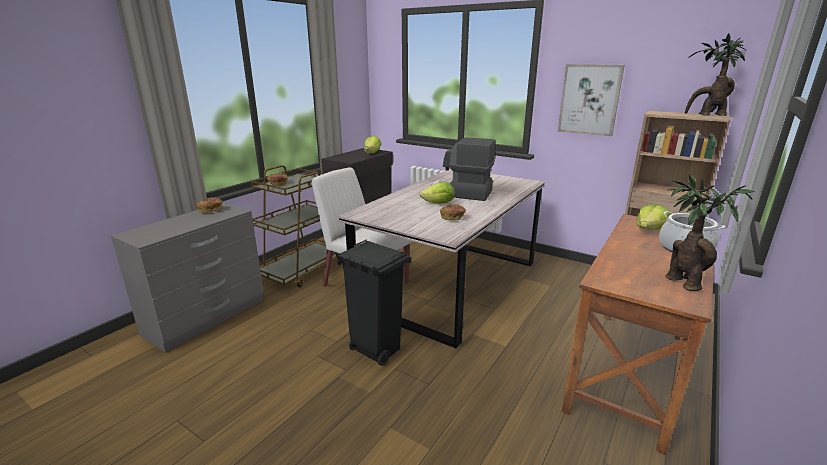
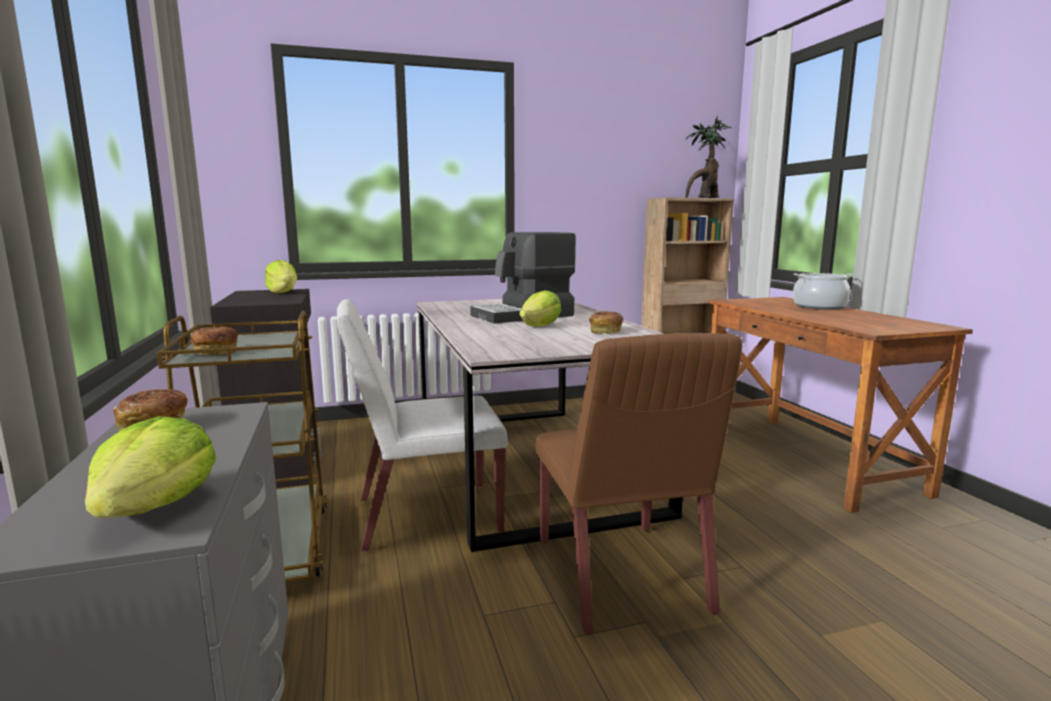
camera: 50 degrees left, 10 degrees down
(375, 350) = (621, 576): black trash can -> brown chair
(589, 99) = (582, 190): picture -> none
(649, 229) = (762, 303): lettuce -> lettuce (155, 507)
(681, 281) = (891, 319): potted plant -> none

